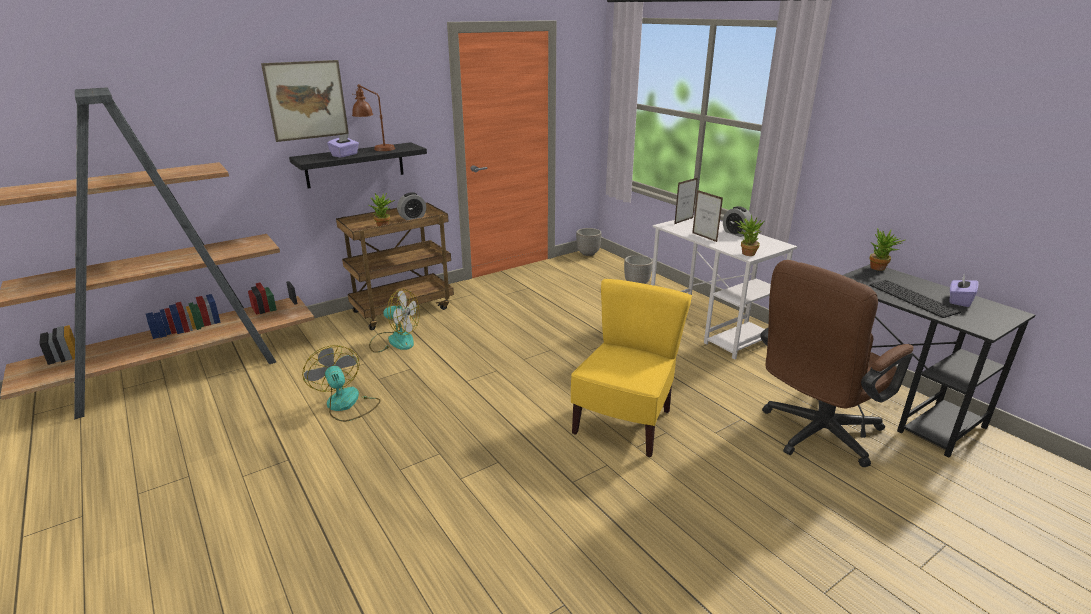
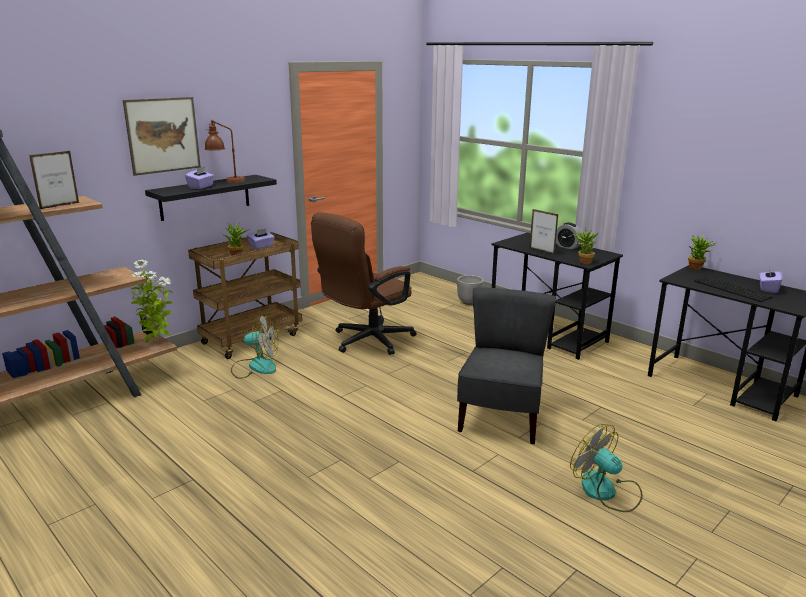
camera: 10 degrees left, 5 degrees down
(297, 311) = (157, 343): none -> potted plant
(346, 405) = (231, 427): fan -> fan (606, 492)
(412, 217) = (261, 246): alarm clock -> purple tissue box
(588, 254) = (414, 278): planter -> none
(624, 423) = (501, 419): yellow chair -> grey chair
(683, 221) = (517, 239): picture frame -> picture frame (60, 206)
(710, 327) = (548, 334): white desk -> black desk
(814, 435) = (665, 414): brown office chair -> brown office chair (366, 341)

